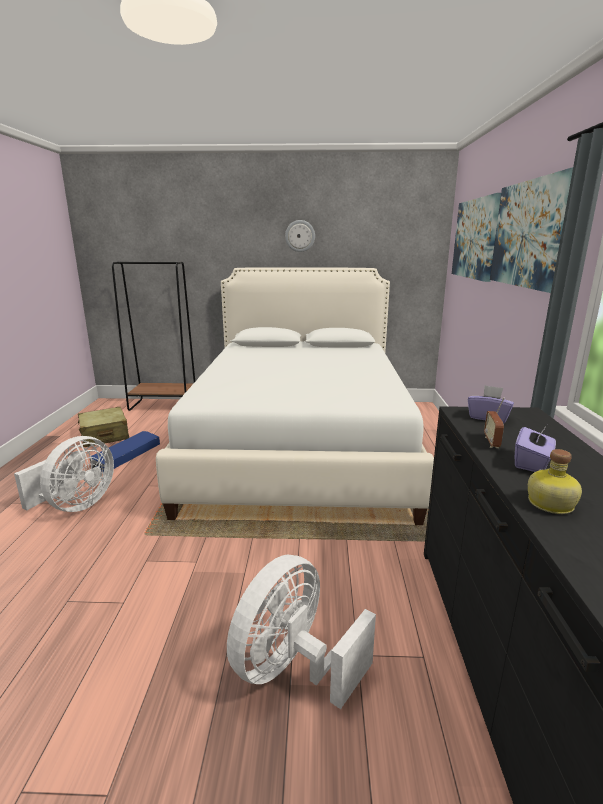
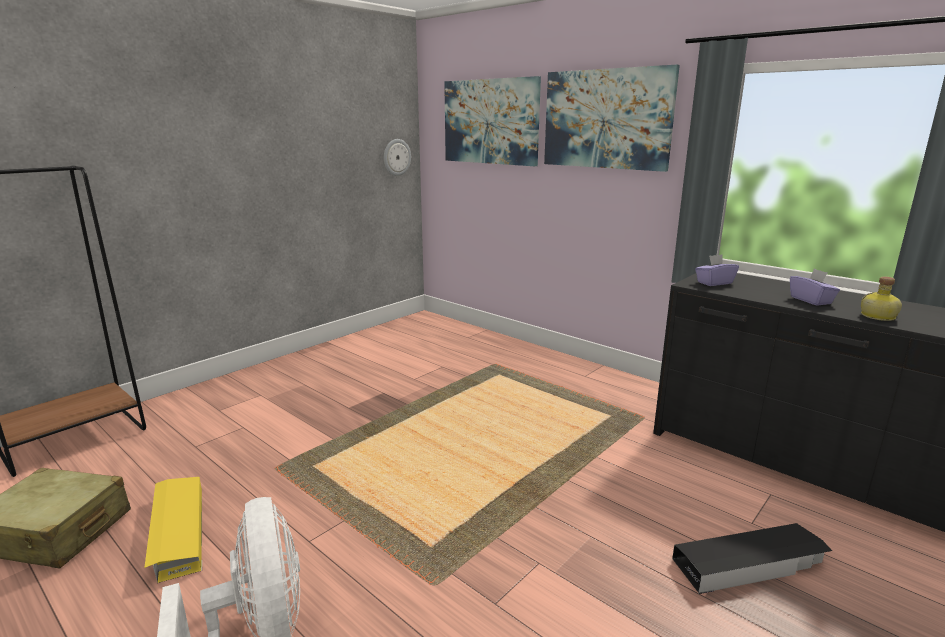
camera: 50 degrees left, 0 degrees up
(126, 455) = (177, 532): blue storage box -> yellow storage box
(293, 668) = (749, 564): white fan -> black storage box
(300, 236) = (258, 117): wall clock -> wall clock (396, 157)
(301, 446) = (392, 401): white bed -> none
(492, 442) = (765, 297): radio -> none

